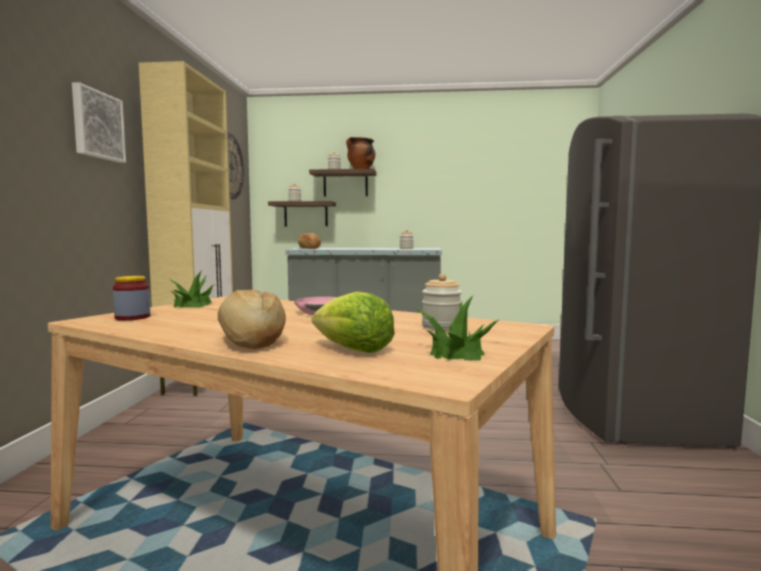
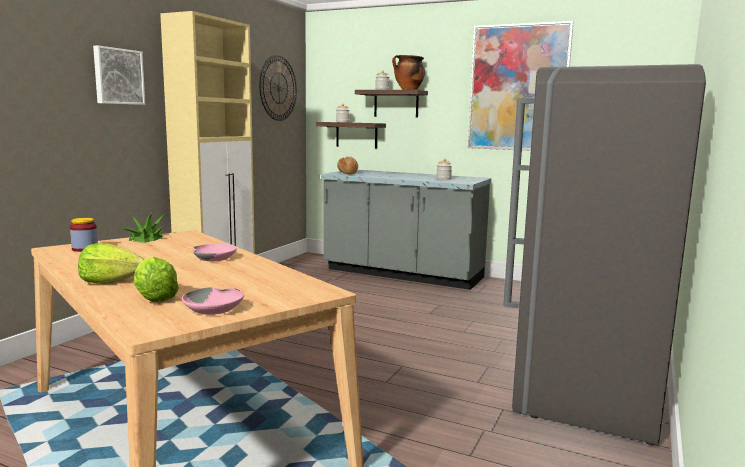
camera: 20 degrees right, 5 degrees up
(250, 341) = (110, 281): bread -> lettuce
(441, 326) = (264, 284): jar -> none
(457, 352) = (214, 309): potted plant -> pink bowl
(458, 168) = (518, 88): none -> picture

